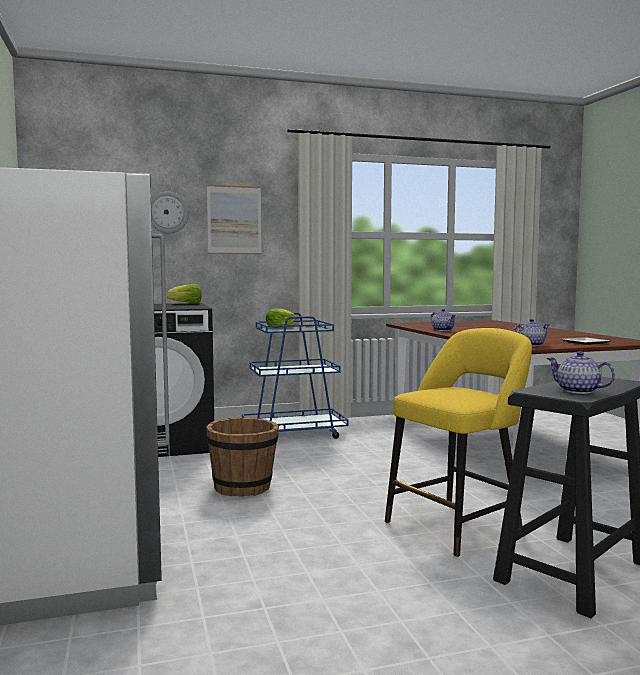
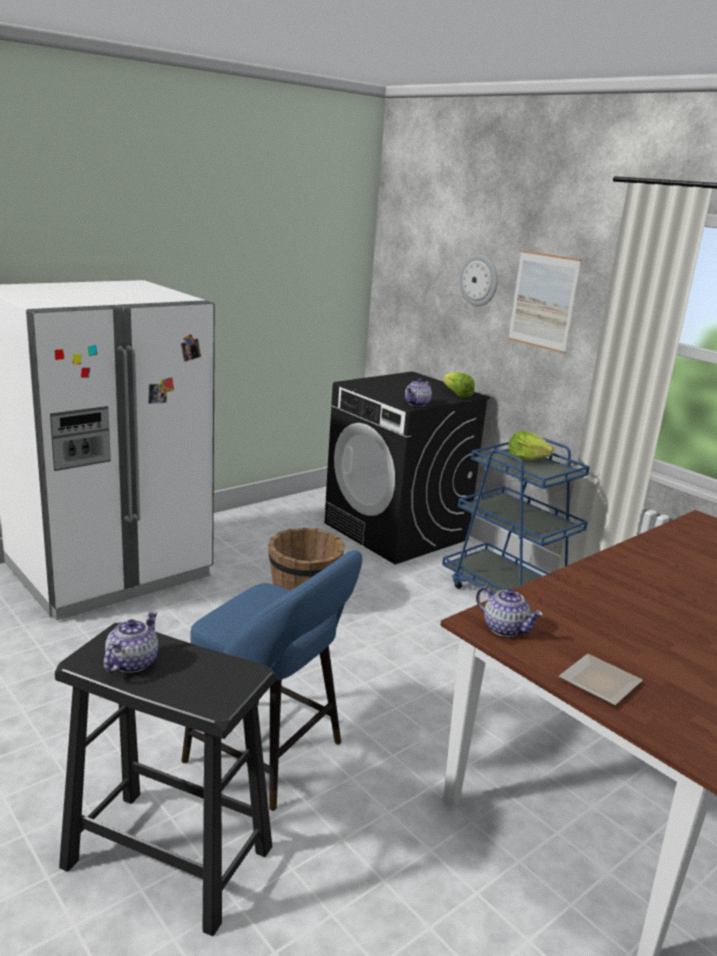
camera: 65 degrees right, 15 degrees up
(442, 330) = (642, 555): teapot -> teapot (417, 404)
(458, 525) = (271, 756): yellow stool -> blue stool

